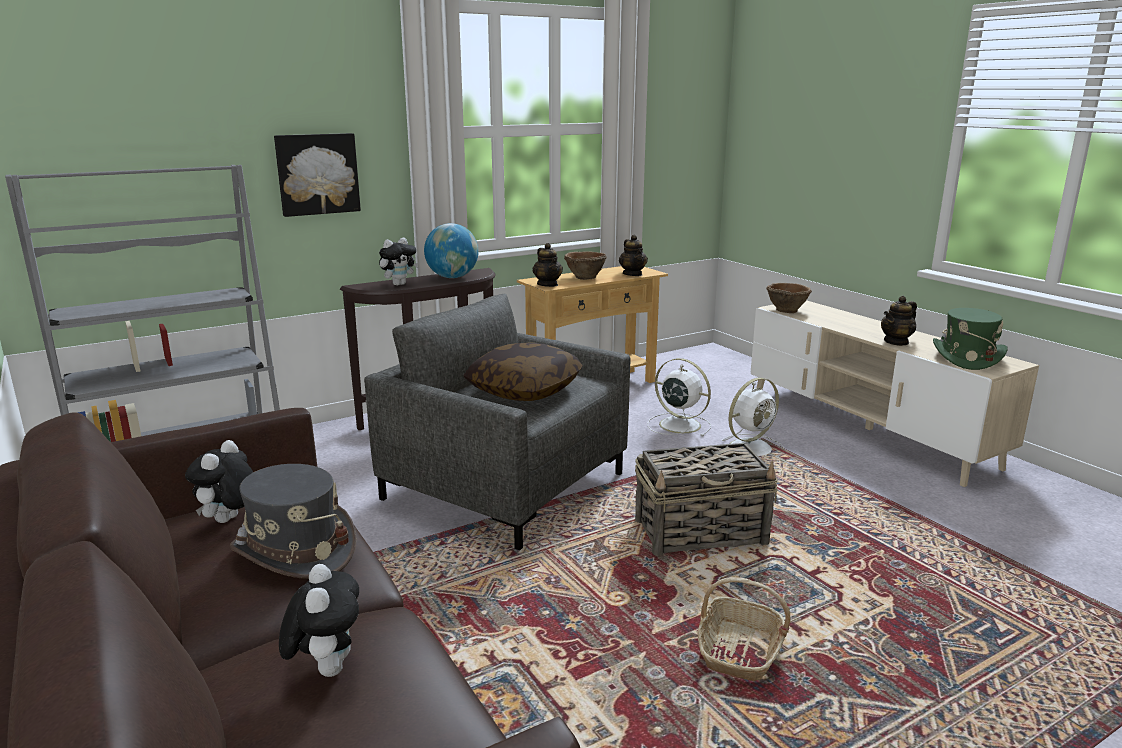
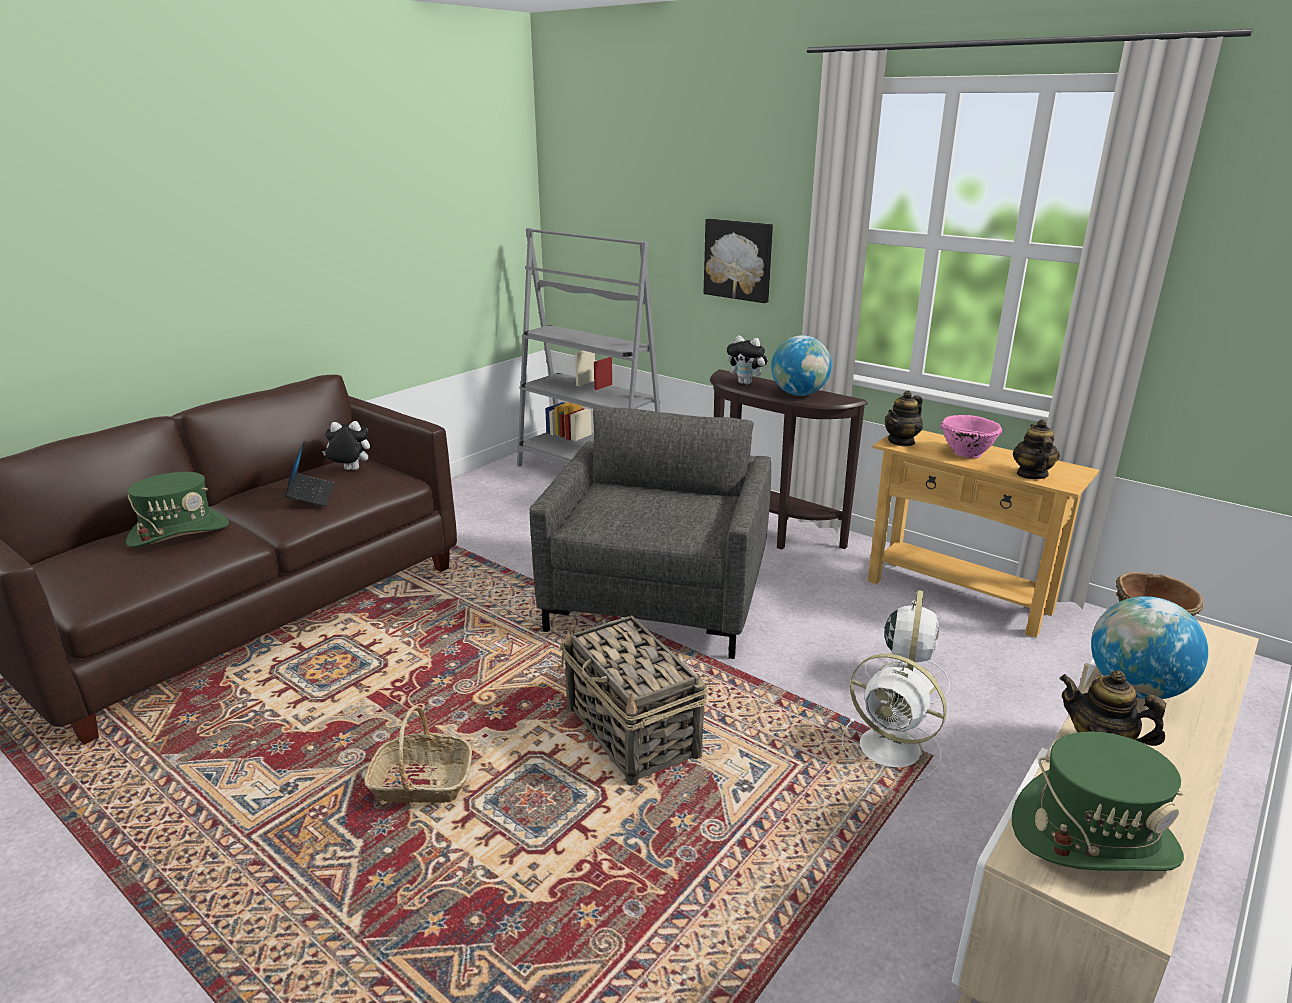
camera: 70 degrees right, 5 degrees up
(294, 551) = (311, 496): grey hat -> laptop
(326, 668) = (179, 532): plush toy -> green hat
(524, 390) = (644, 510): pillow -> none
(584, 277) = (966, 453): brown bowl -> pink bowl
(632, 274) = (1031, 474): teapot -> teapot turned 135 degrees clockwise
(846, 325) = (1135, 689): none -> globe

